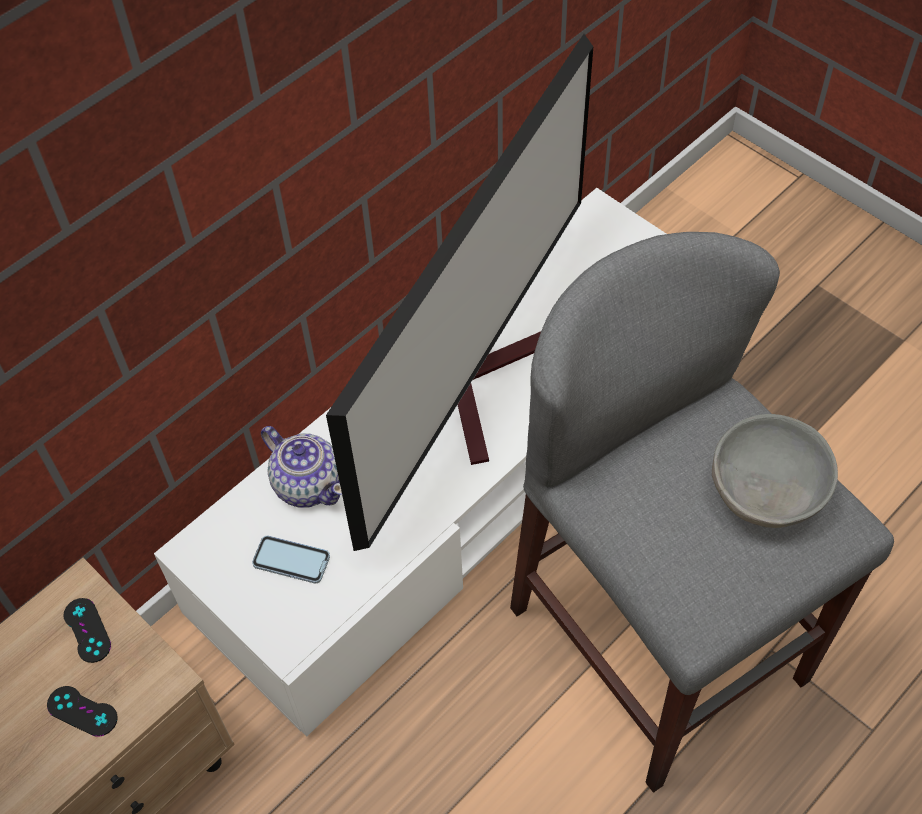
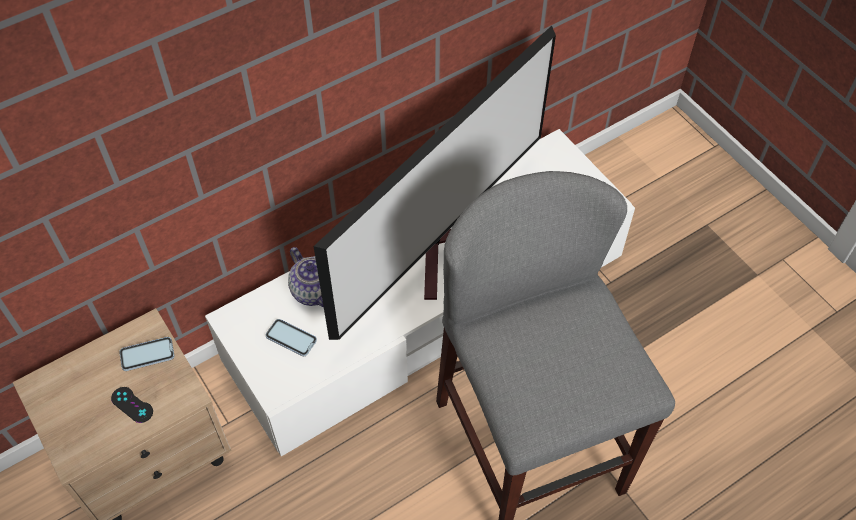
camera: 10 degrees right, 0 degrees up
(87, 630) = (147, 355): black game controller -> phone
(767, 495) = (595, 356): grey bowl -> none

